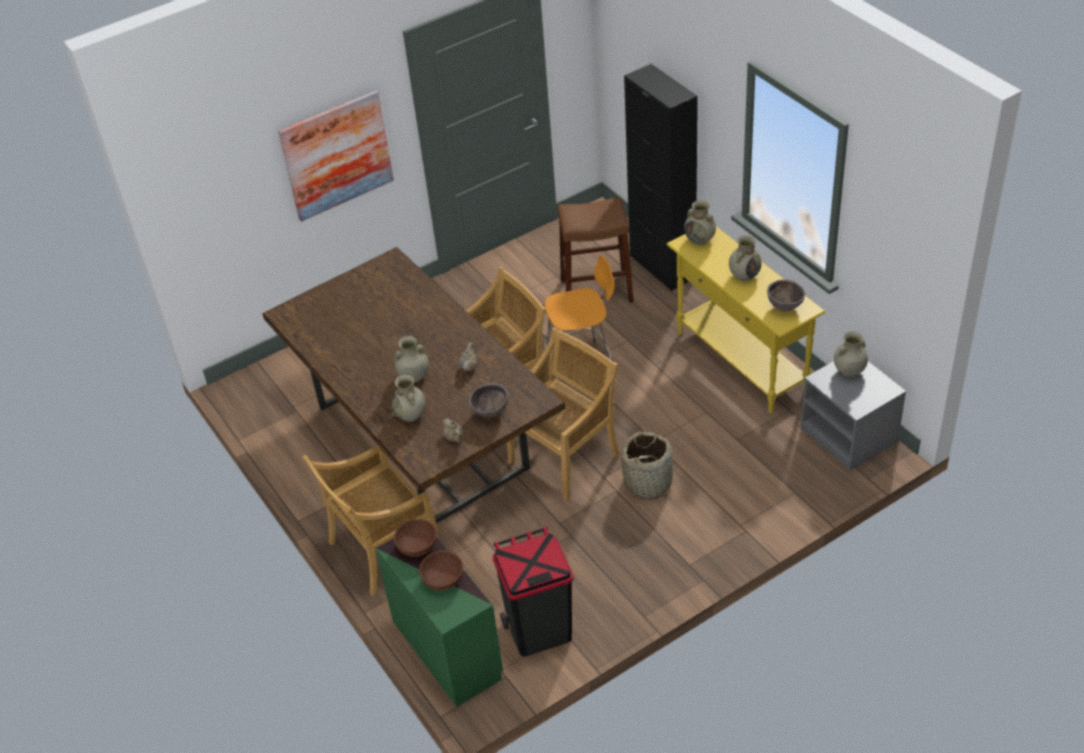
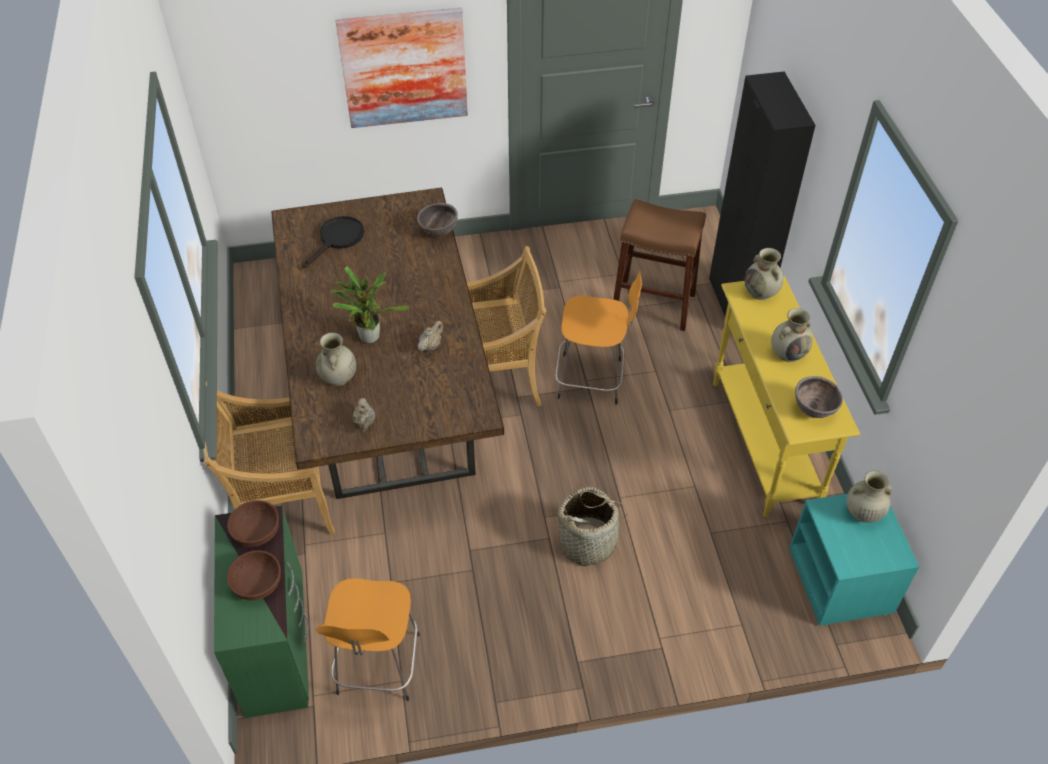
camera: 20 degrees right, 5 degrees up
(337, 315) = (338, 239): none -> black frying pan
(413, 376) = (369, 335): beige vase -> potted plant
(490, 413) = (419, 408): brown bowl -> brown bowl (438, 233)
(539, 630) = (378, 667): black trash can -> orange stool
(565, 457) = (518, 477): beige chair -> none
(850, 435) = (841, 581): grey nightstand -> turquoise nightstand

